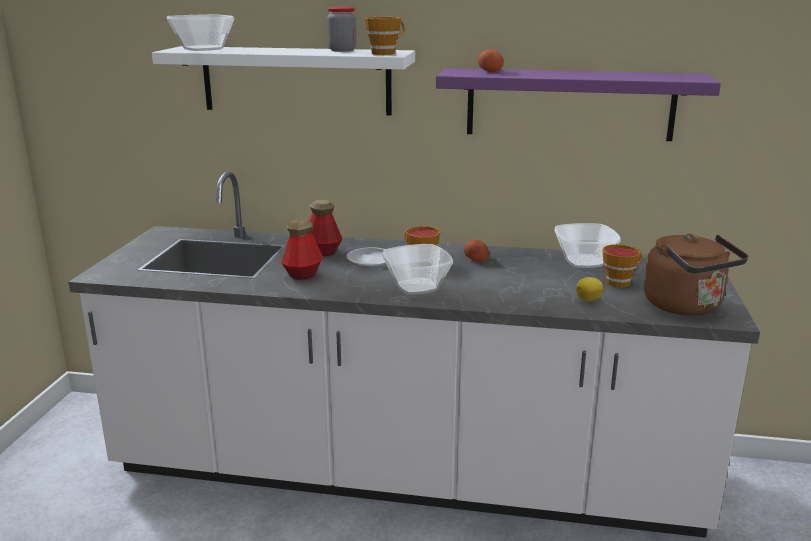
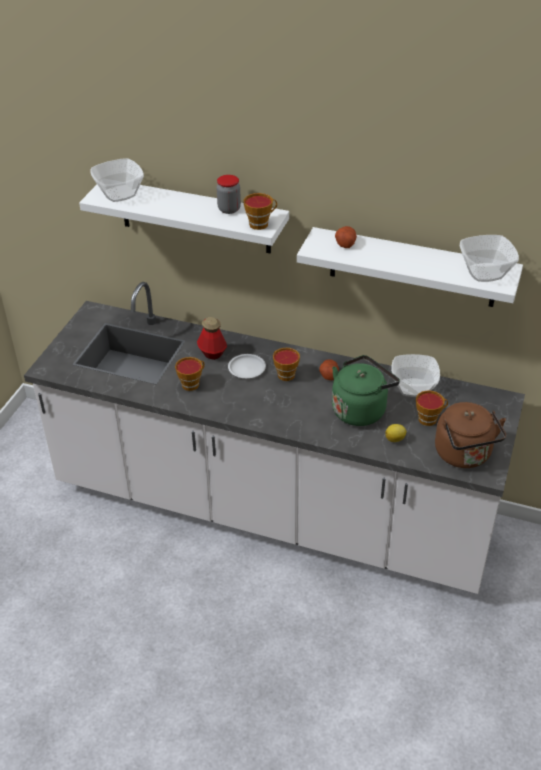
camera: 10 degrees right, 20 degrees up
(303, 274) = (192, 383): bottle -> cup
(418, 287) = (273, 409): bowl -> bowl (486, 273)
(530, 280) = (360, 409): none -> green kettle
(569, 104) = (412, 268): purple shelf -> white shelf

